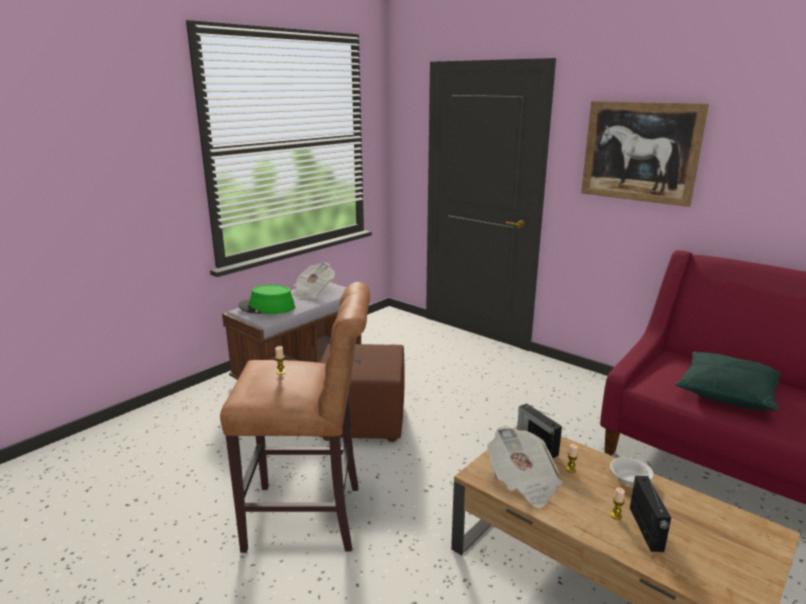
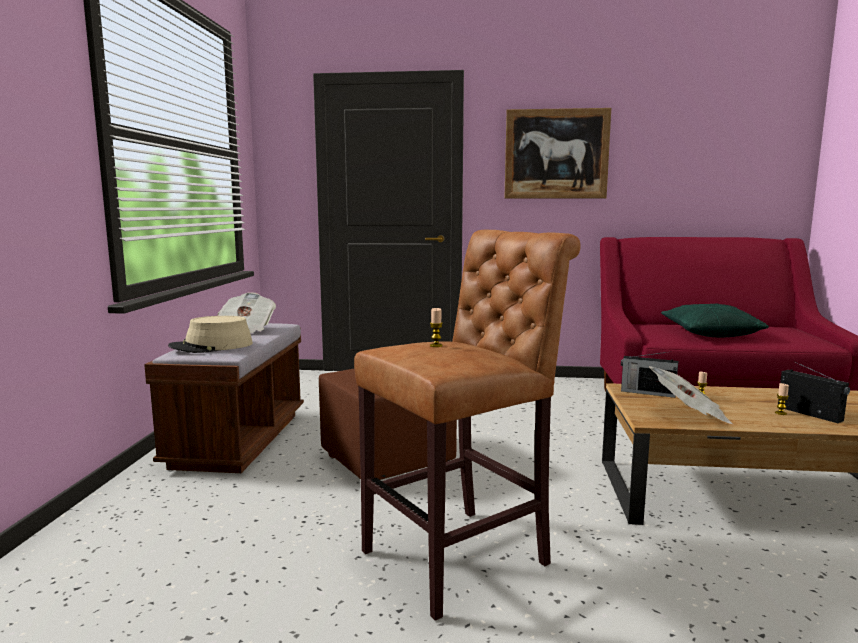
camera: 35 degrees left, 10 degrees down
(267, 307) = (211, 346): green hat -> beige hat
(630, 479) = (744, 393): white bowl -> none

